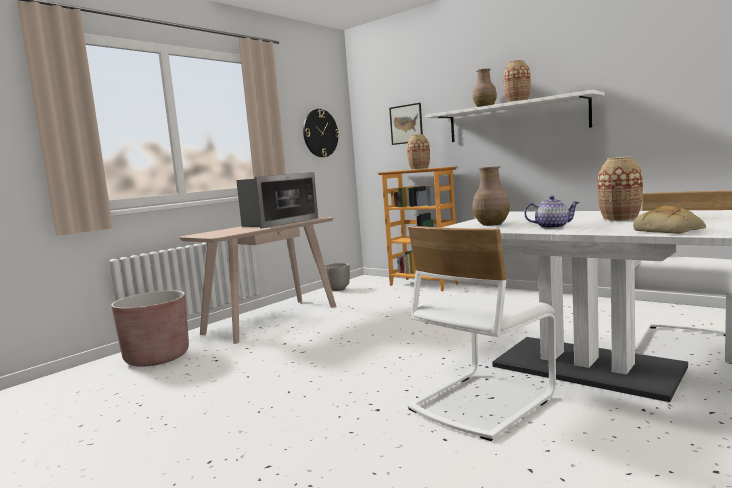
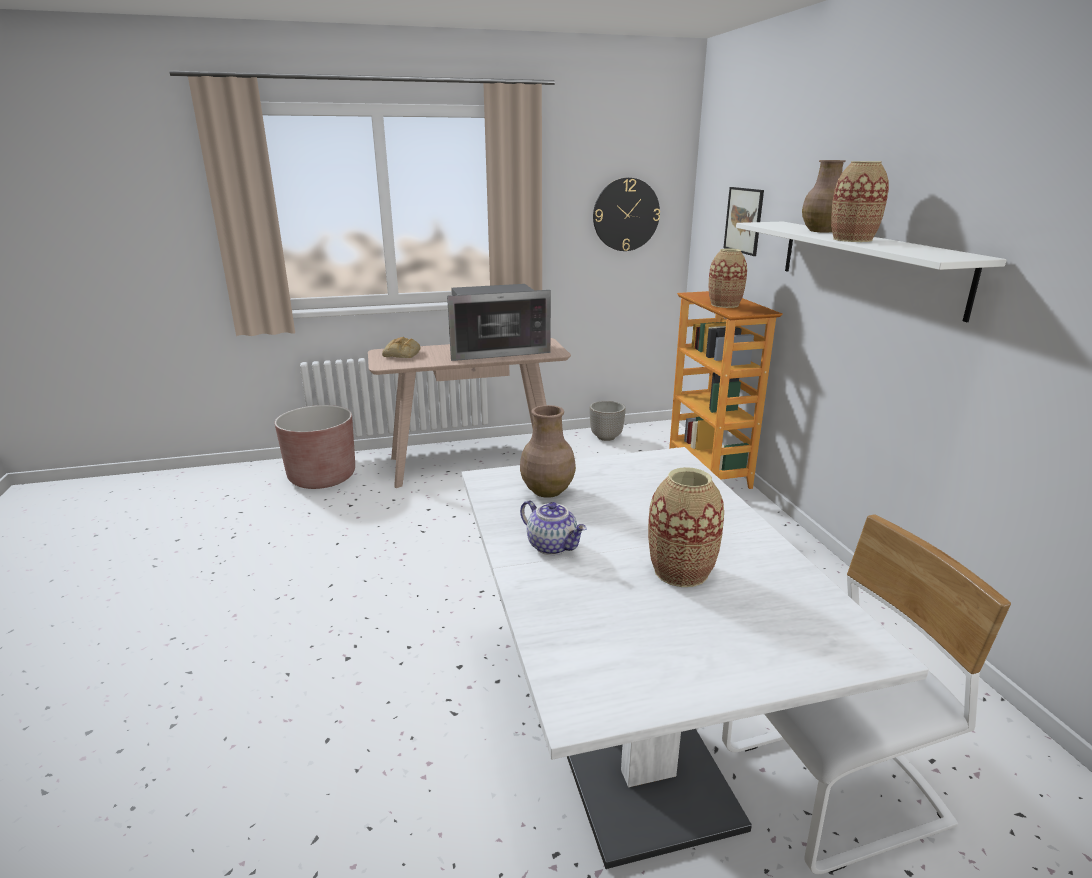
camera: 35 degrees right, 15 degrees up
(480, 402) = (434, 712): white chair -> none
(670, 230) = (586, 662): bread -> bread (402, 354)

